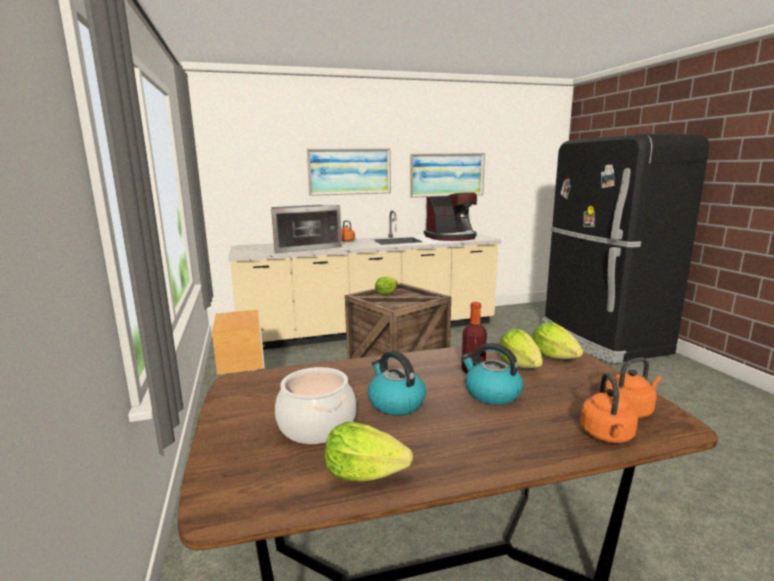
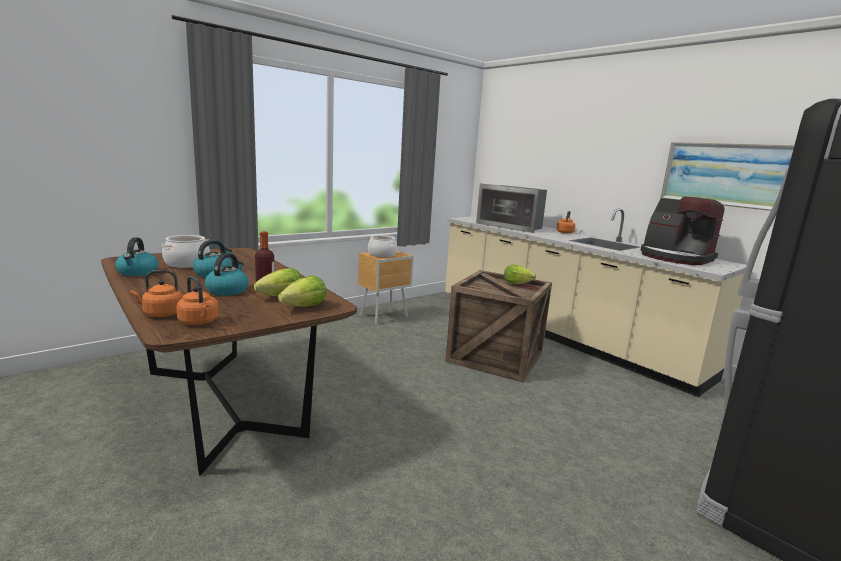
camera: 65 degrees right, 0 degrees up
(238, 321) = (382, 255): none -> cooking pot
(349, 171) = (595, 159): picture -> none
(364, 473) = (138, 272): lettuce -> kettle

